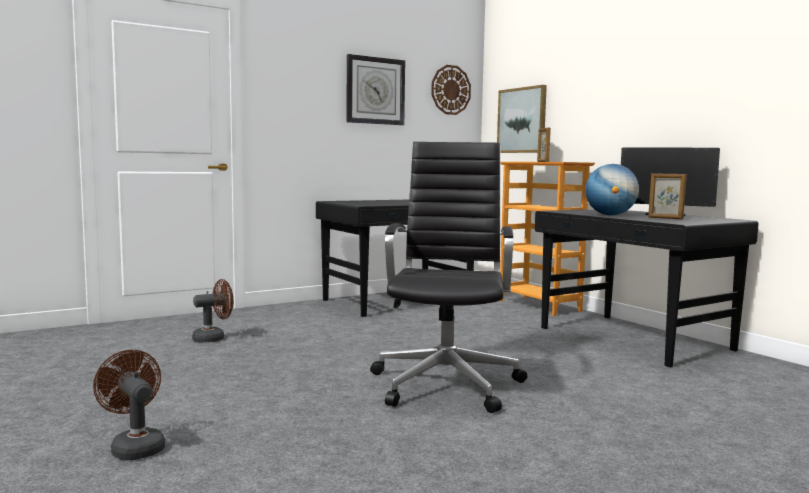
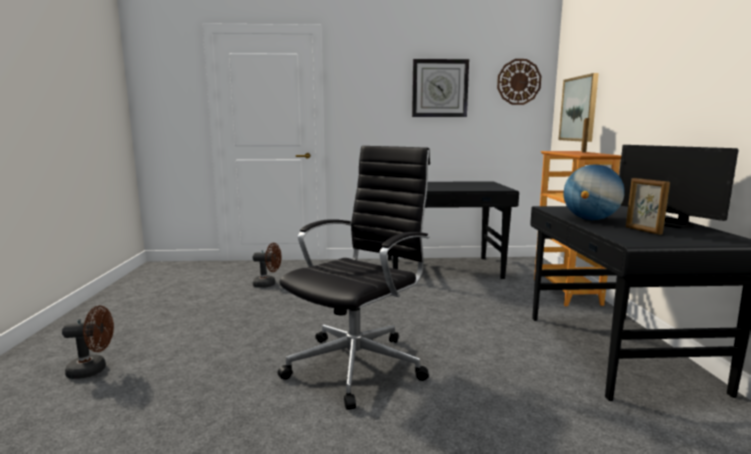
camera: 30 degrees right, 5 degrees up
(134, 447) = (93, 370): brown fan -> brown fan turned 90 degrees clockwise

